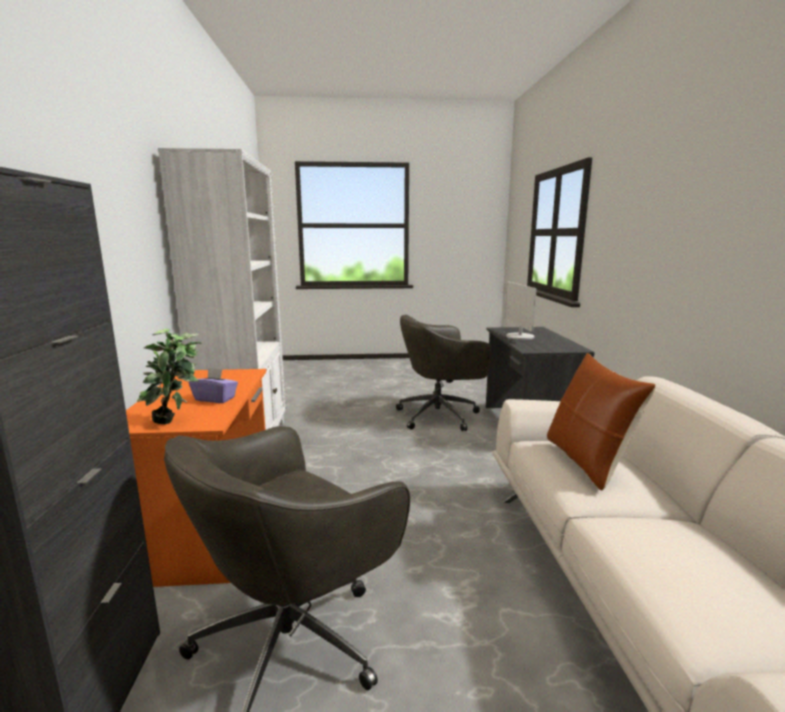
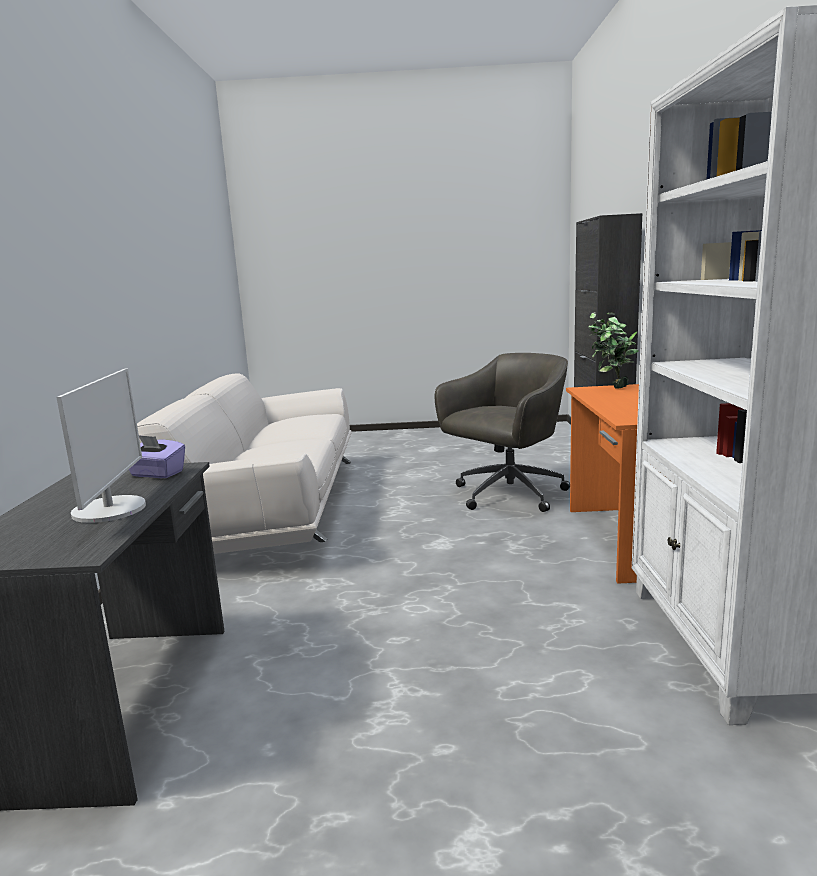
camera: 175 degrees left, 0 degrees up
(215, 399) = (611, 399): purple tissue box -> purple tissue box (157, 474)
(440, 415) = (300, 754): grey office chair -> none
(587, 461) = (281, 448): brown pillow -> none

